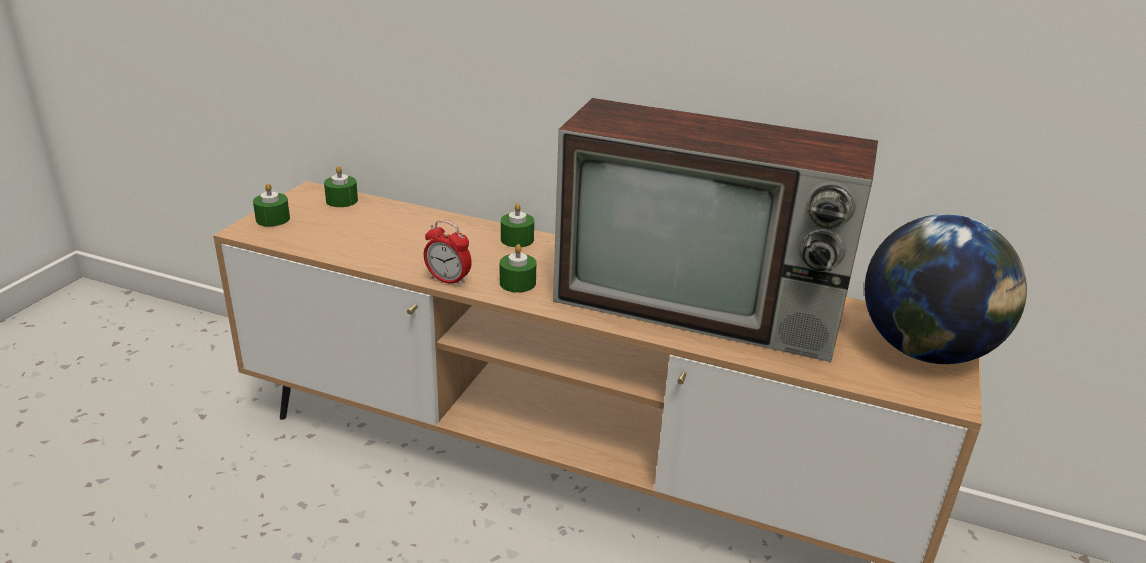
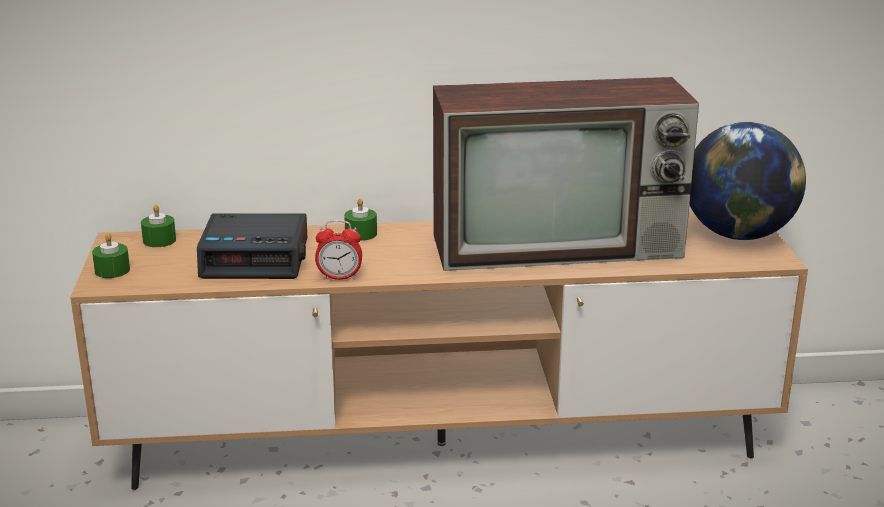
camera: 25 degrees left, 5 degrees down
(399, 239) = (256, 258): none -> alarm clock
(517, 283) = (400, 265): green candle -> none

